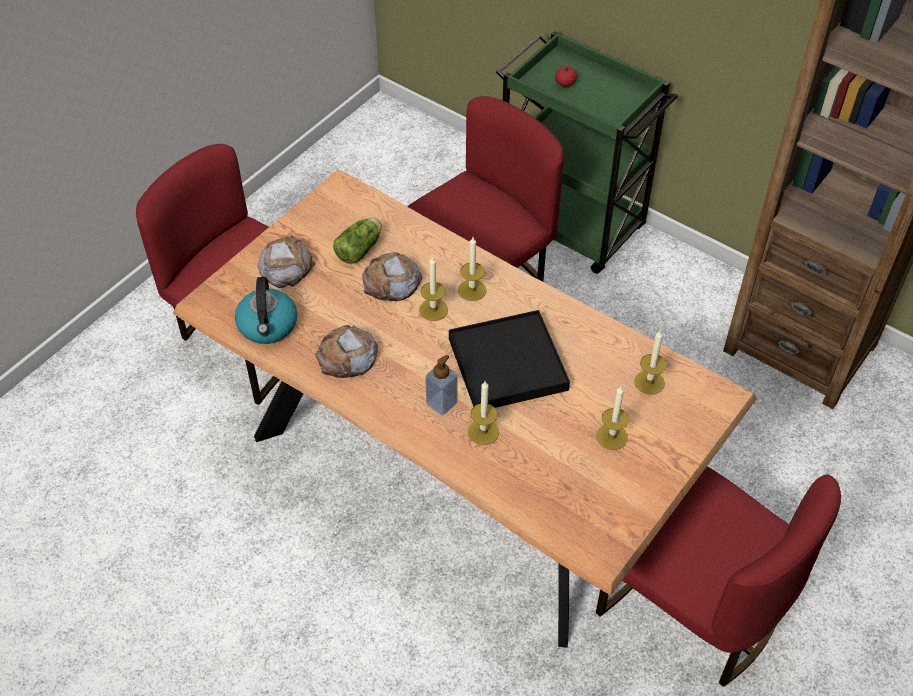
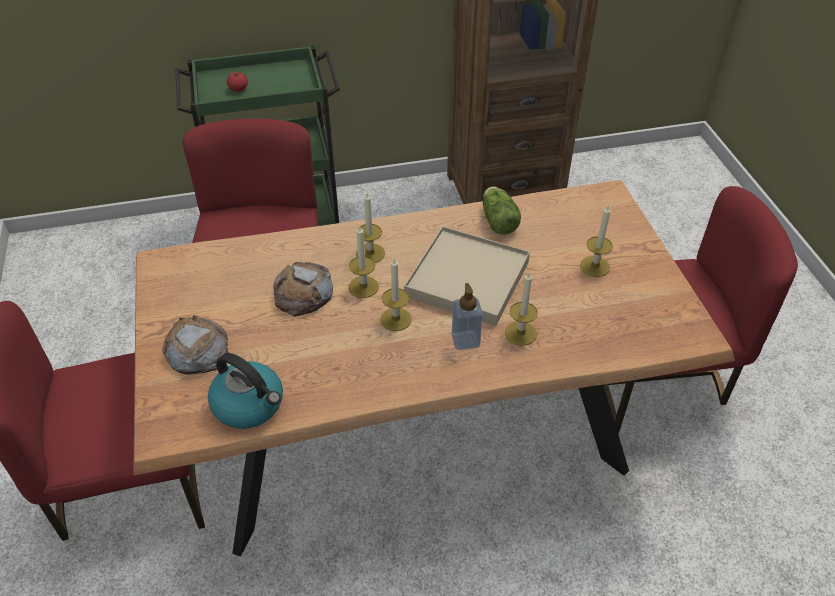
camera: 50 degrees left, 5 degrees down
(347, 356) = (349, 370): bread -> none
(361, 248) = (243, 290): lettuce -> lettuce (498, 219)
(507, 364) = (467, 279): black tray -> beige tray
(649, 382) = (563, 218): candle -> candle (395, 319)

